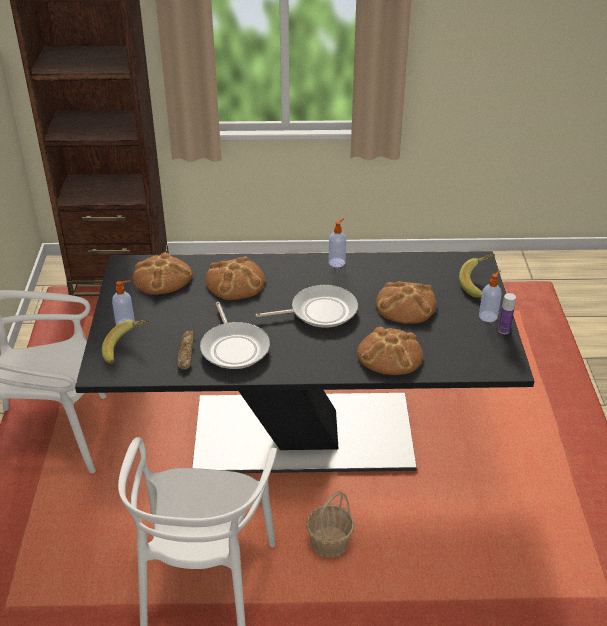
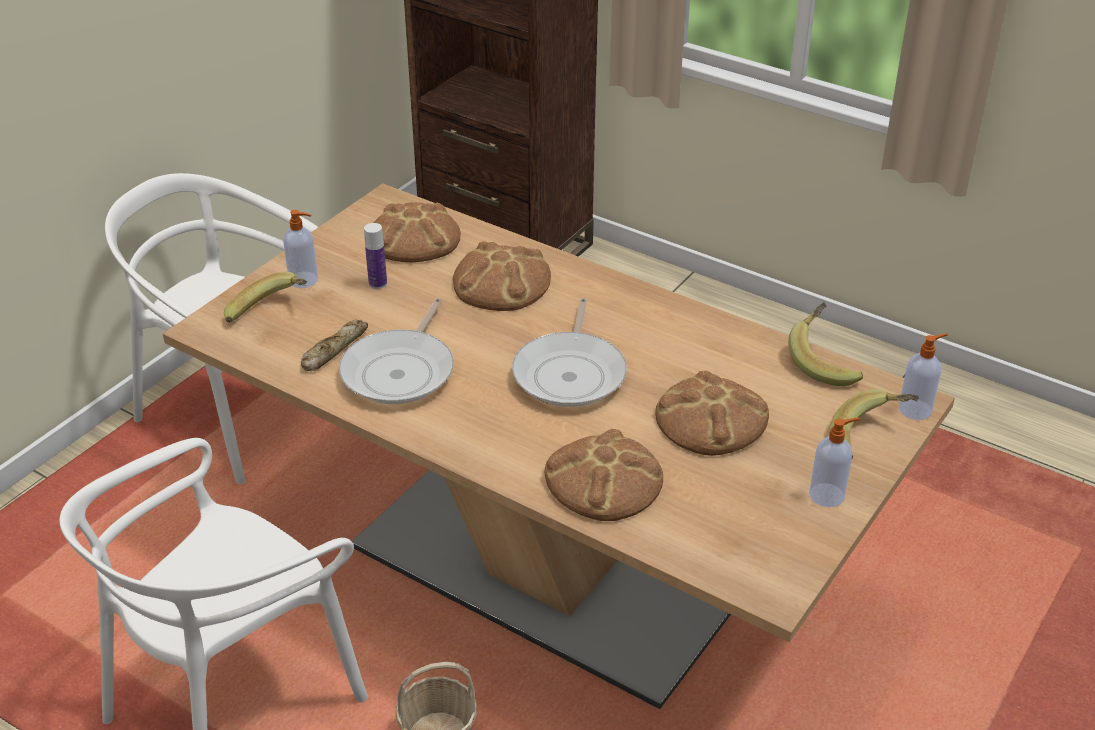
camera: 35 degrees right, 0 degrees up
(303, 434) = (547, 570): black dining table -> beige dining table
(319, 311) = (571, 373): frying pan -> frying pan turned 75 degrees clockwise
(337, 262) = (676, 313): soap dispenser -> soap dispenser (916, 409)
(426, 257) = (826, 361): none -> banana
(504, 330) = (829, 529): bottle -> bottle (378, 283)

